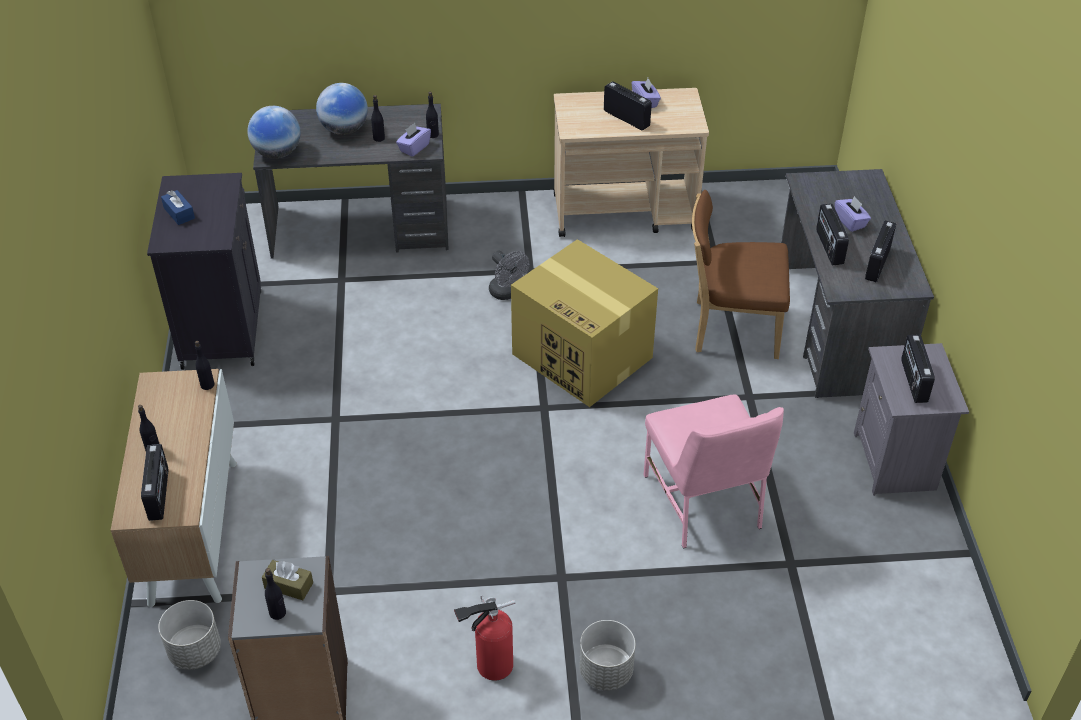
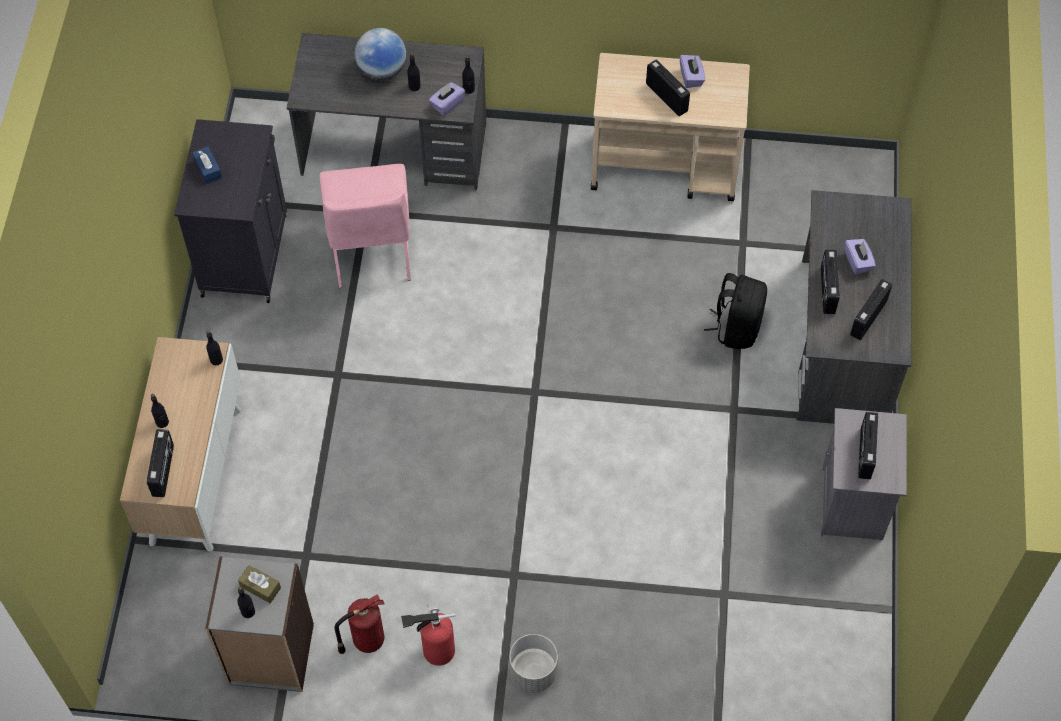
camera: 10 degrees right, 15 degrees up
(194, 651) = (185, 595): grey planter -> none
(277, 153) = (312, 92): globe -> none
(410, 667) = (366, 640): none -> fire extinguisher
(507, 293) = (525, 252): grey fan -> none
(583, 356) = (584, 338): cardboard box -> none
(704, 502) = (661, 518): pink chair -> pink chair (371, 250)
(731, 329) = (736, 327): brown chair -> black backpack

